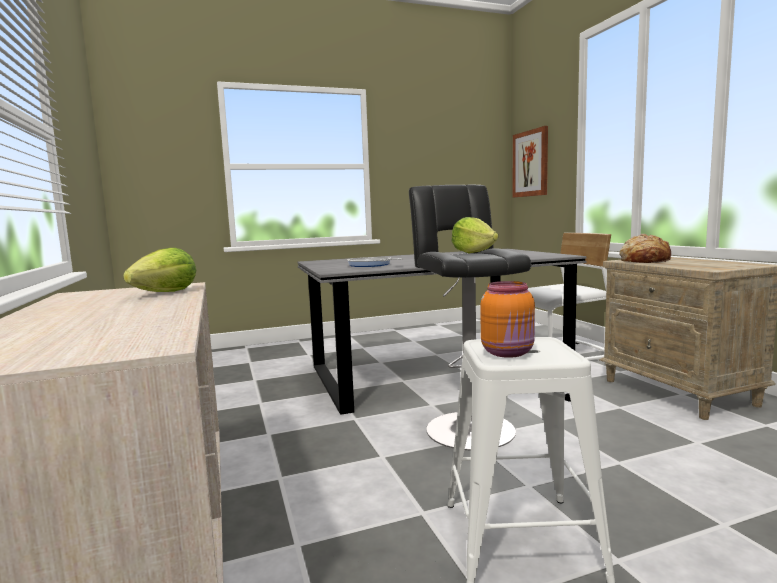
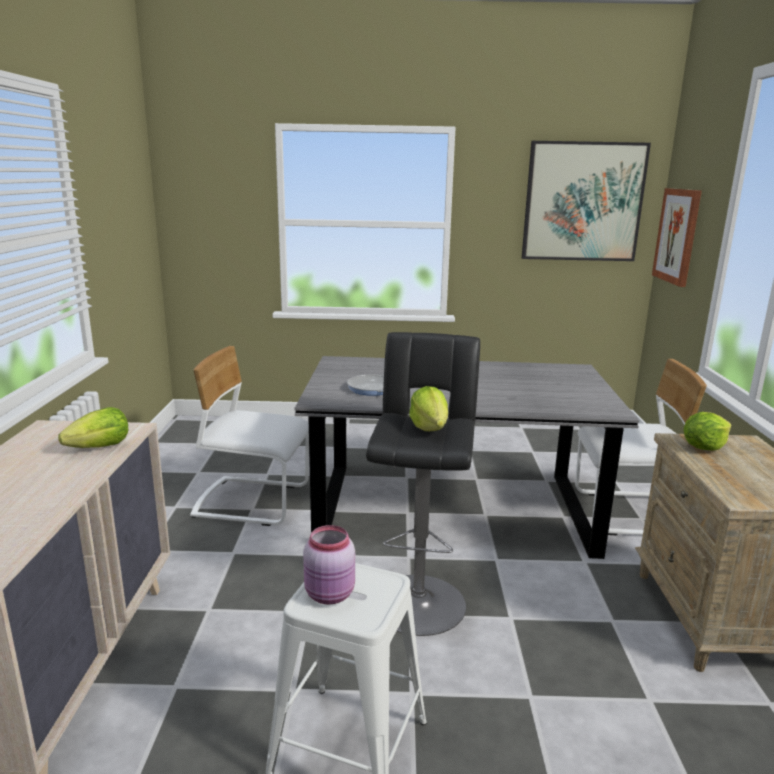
camera: 20 degrees right, 10 degrees up
(256, 398) = (252, 501): none -> white chair
(460, 147) = (583, 202): none -> picture
(509, 353) = (330, 594): orange jar -> pink jar
(644, 260) = (704, 447): bread -> lettuce

